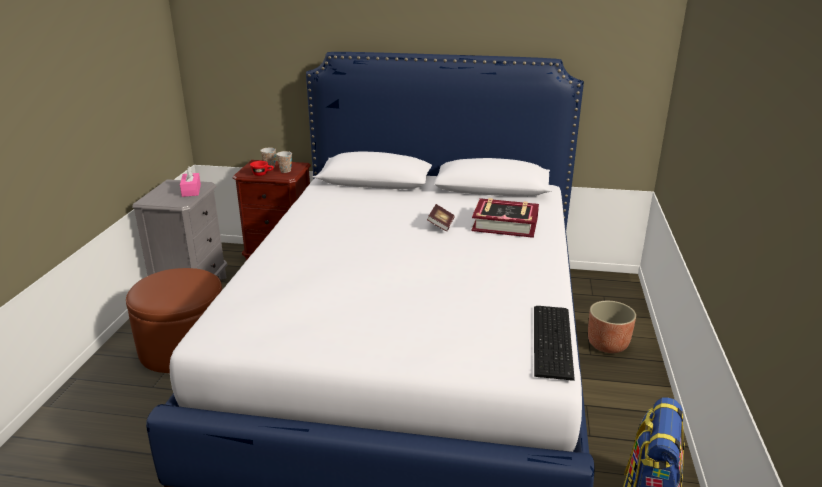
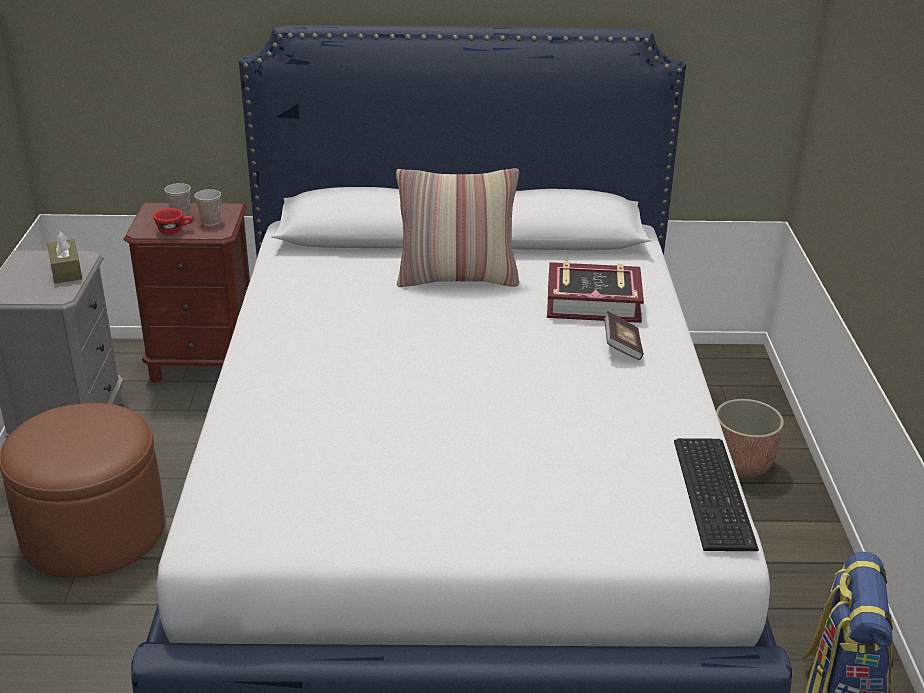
camera: 10 degrees left, 5 degrees up
(191, 190) = (66, 270): pink tissue box -> brown tissue box
(421, 206) = (457, 278): none -> pillow
(441, 225) = (497, 310): book -> book (622, 347)

